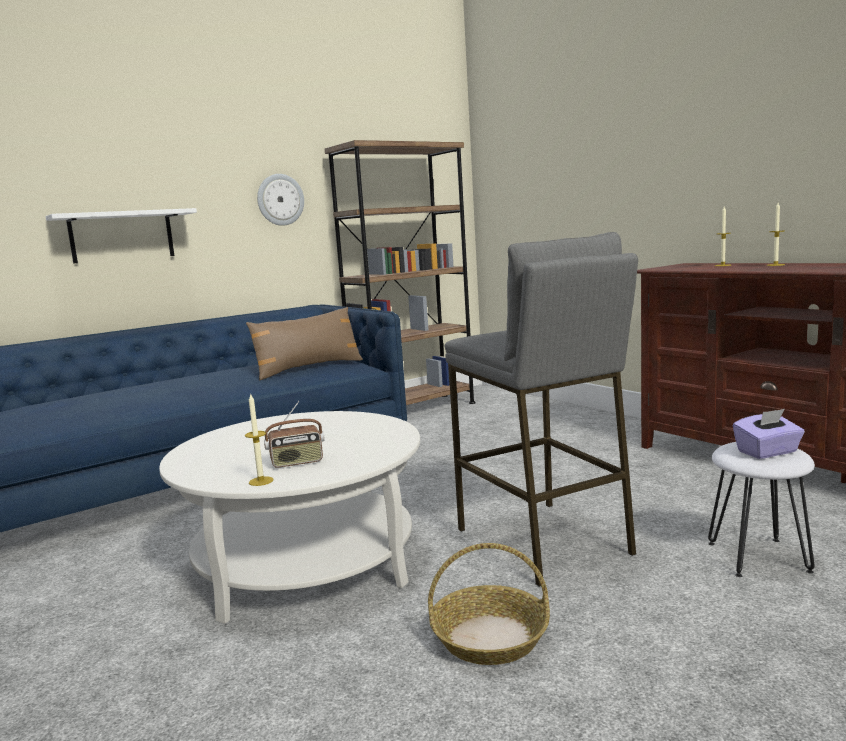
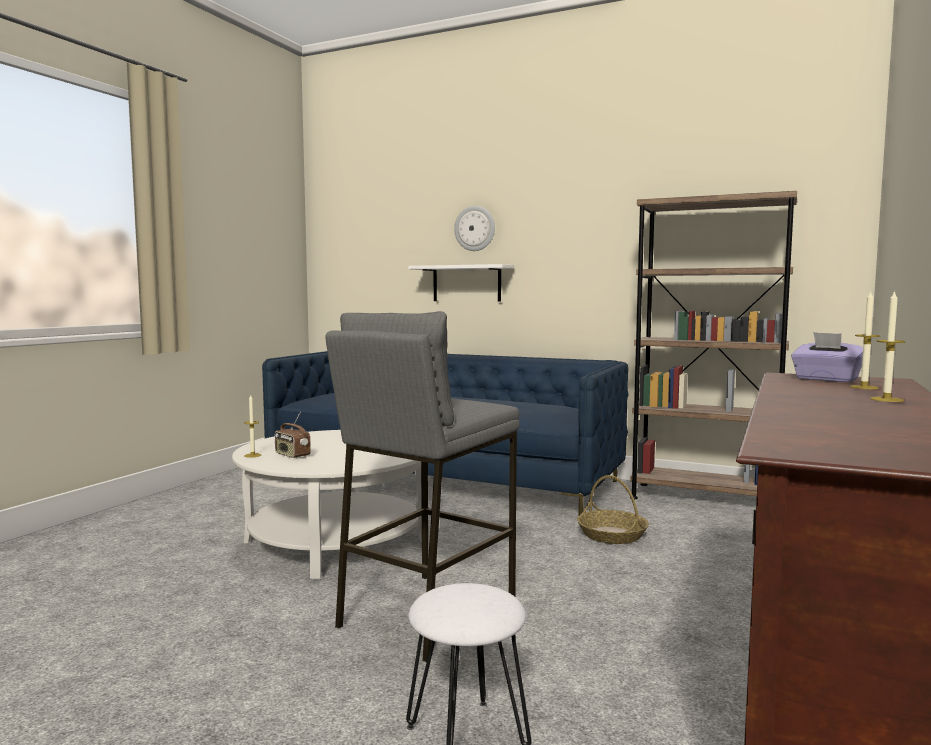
camera: 60 degrees right, 5 degrees down
(280, 200) = (599, 257): wall clock -> wall clock (475, 228)
(308, 368) = (527, 413): brown pillow -> none
(490, 637) = (246, 623): basket -> basket (612, 535)
(767, 452) = (459, 603): purple tissue box -> purple tissue box (826, 379)

